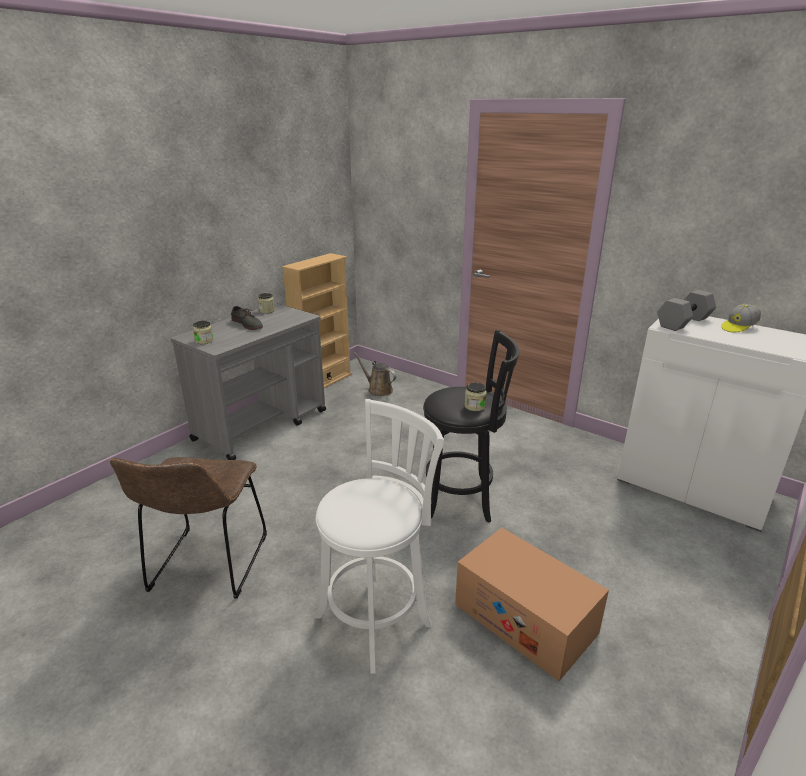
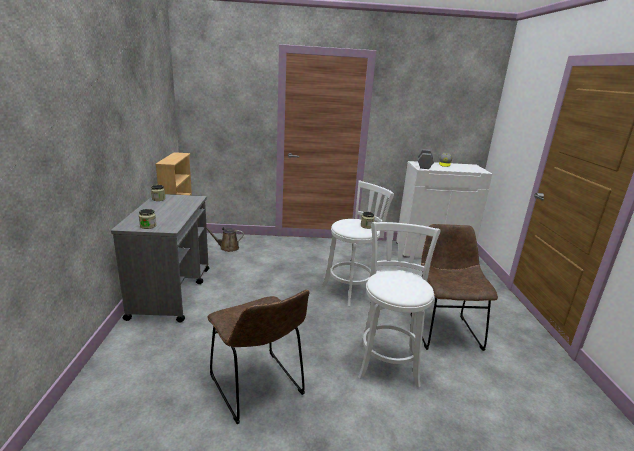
camera: 40 degrees left, 5 degrees down
(247, 324) = (161, 209): grey shoe -> none
(462, 499) = (352, 289): black stool -> white stool
(525, 618) = (443, 329): cardboard box -> brown chair

